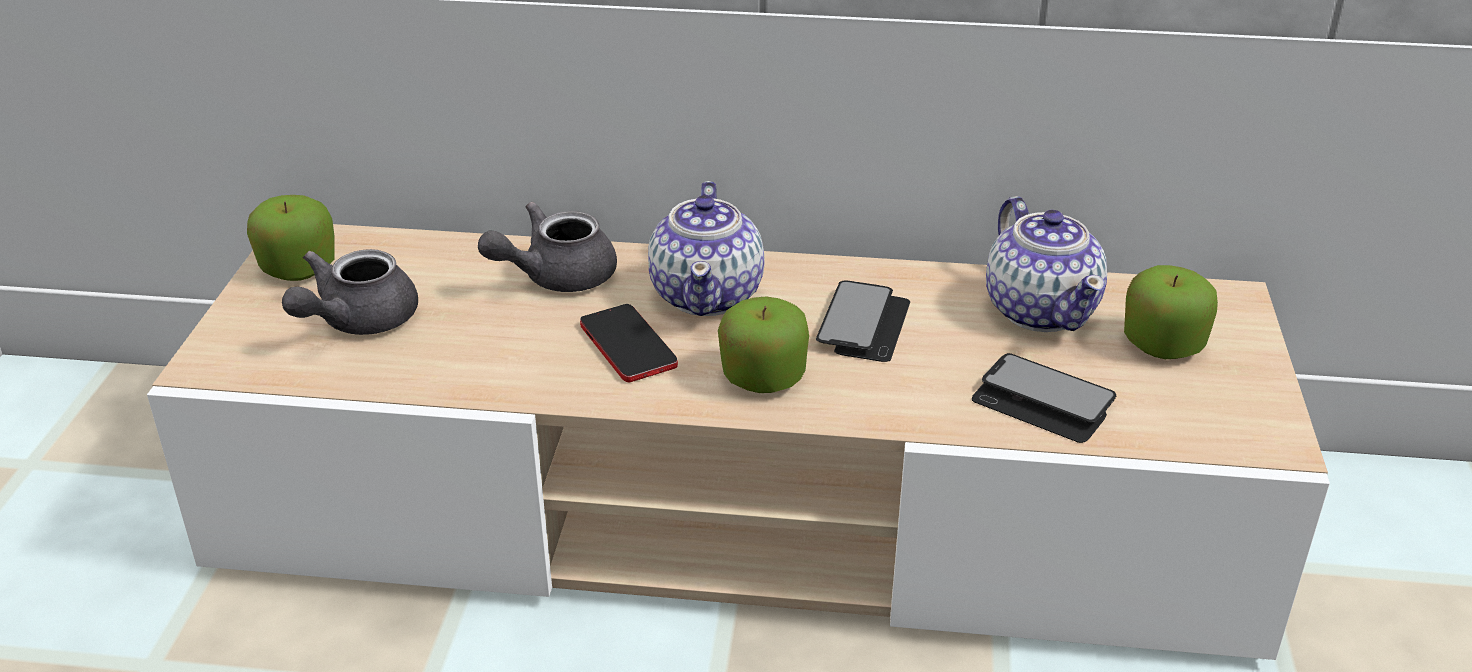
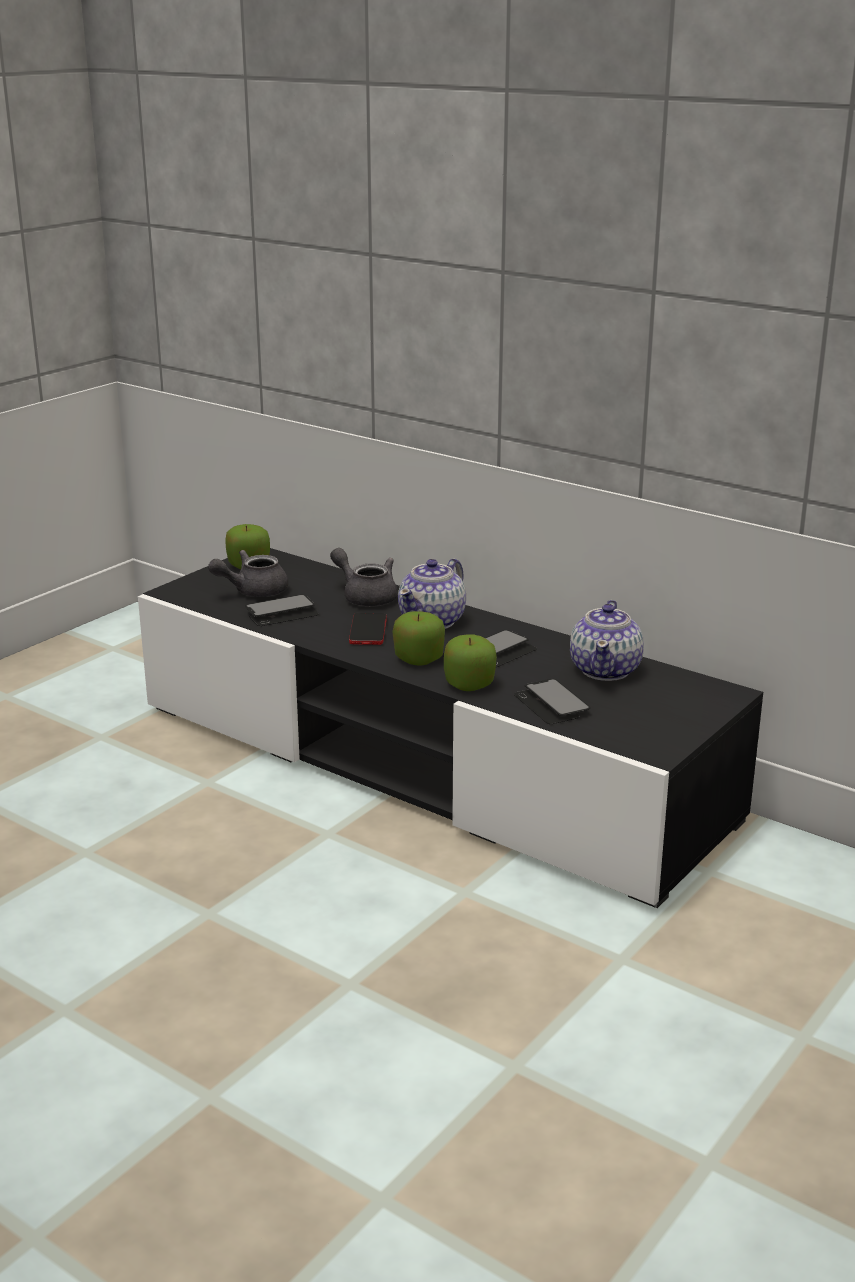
camera: 30 degrees right, 10 degrees down
(450, 352) = (282, 613): none -> phone
(556, 276) = (365, 596): grey teapot -> grey teapot turned 45 degrees clockwise
(736, 515) = (427, 762): beige tv stand -> black tv stand
(1162, 344) = (655, 700): apple -> apple (469, 684)

